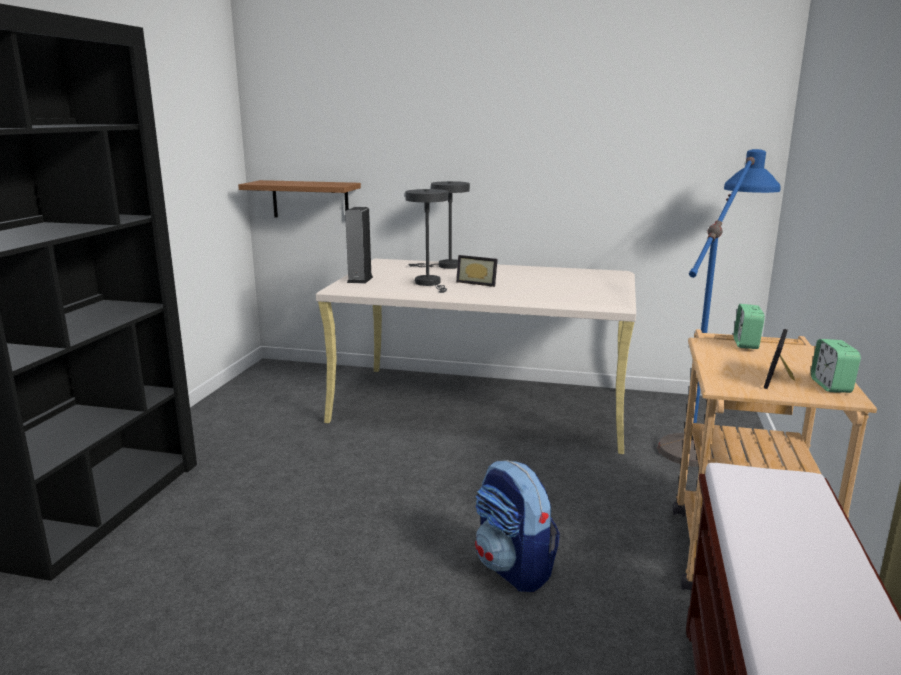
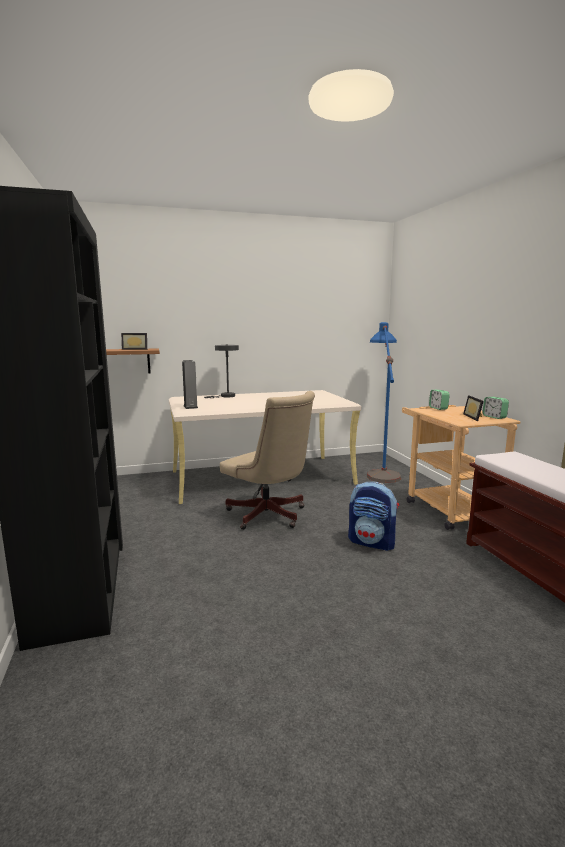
camera: 30 degrees left, 5 degrees down
(415, 474) = (269, 516): none -> beige office chair
(430, 284) = (237, 404): grey table lamp -> none
(478, 283) = (262, 401): picture frame -> picture frame (135, 349)

